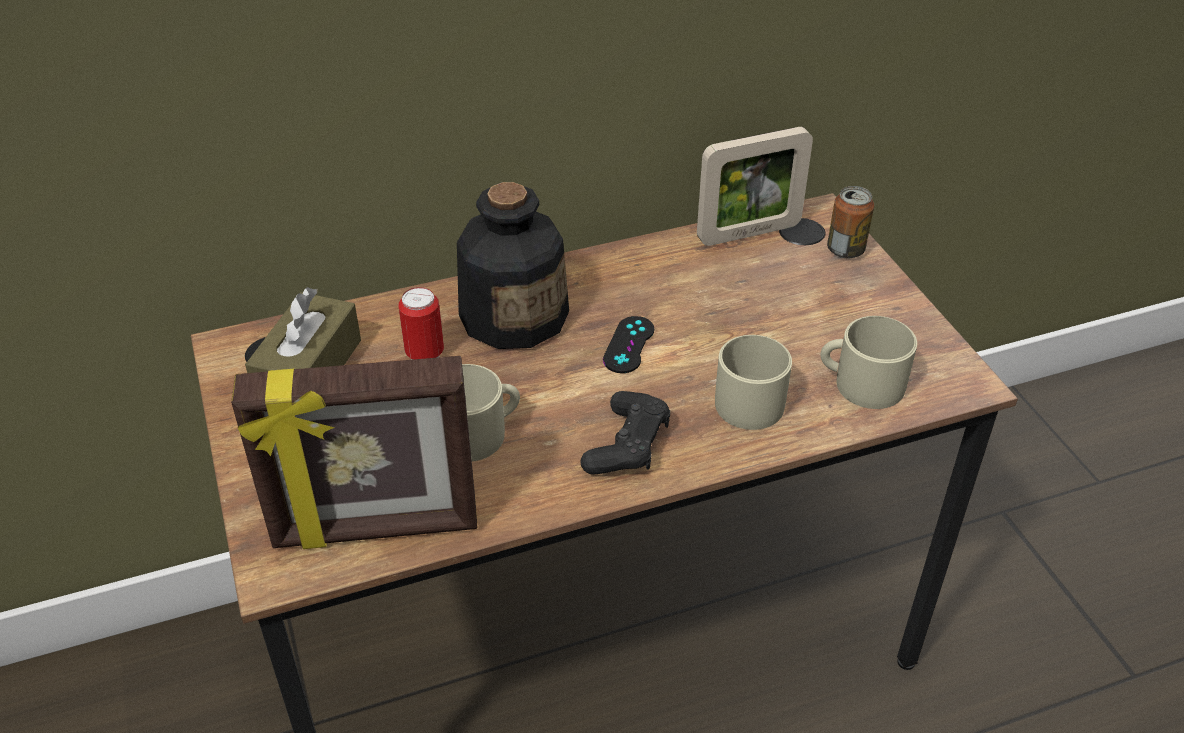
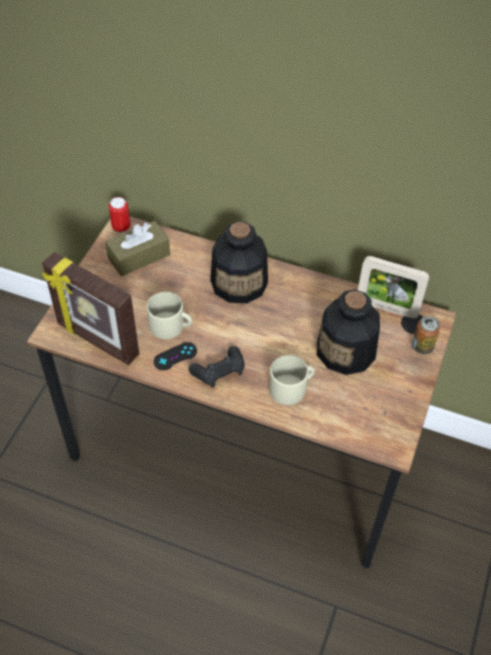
camera: 40 degrees right, 10 degrees up
(425, 354) = (187, 277): can -> can (121, 228)
(629, 345) = (270, 328): black game controller -> black game controller (175, 356)
(764, 310) = (346, 351): none -> bottle
(861, 383) = (346, 413): beige mug -> none

